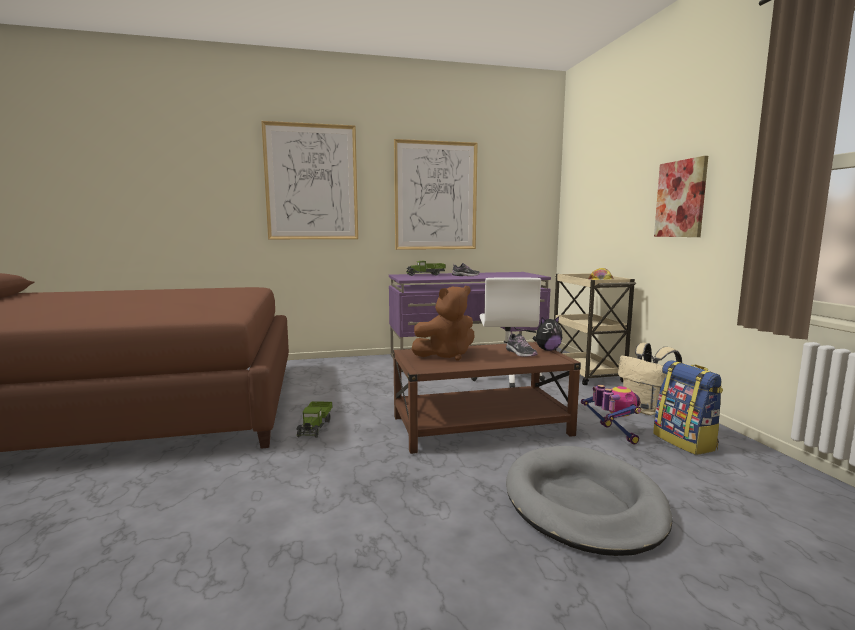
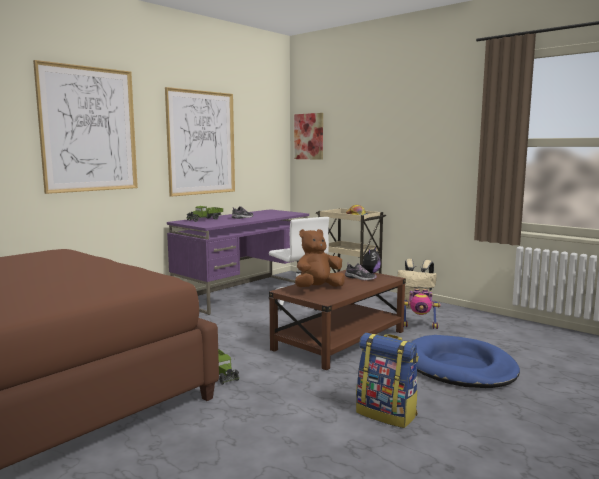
camera: 35 degrees left, 0 degrees up
(446, 355) = (318, 288): brown plush toy -> brown plush toy turned 150 degrees counterclockwise
(583, 503) = (459, 367): grey dog bed -> blue dog bed
(612, 434) = (419, 326): toy robot -> toy robot turned 150 degrees clockwise
(681, 199) = (418, 155): picture -> picture (309, 136)
(685, 442) = (458, 320): backpack -> backpack (387, 414)

